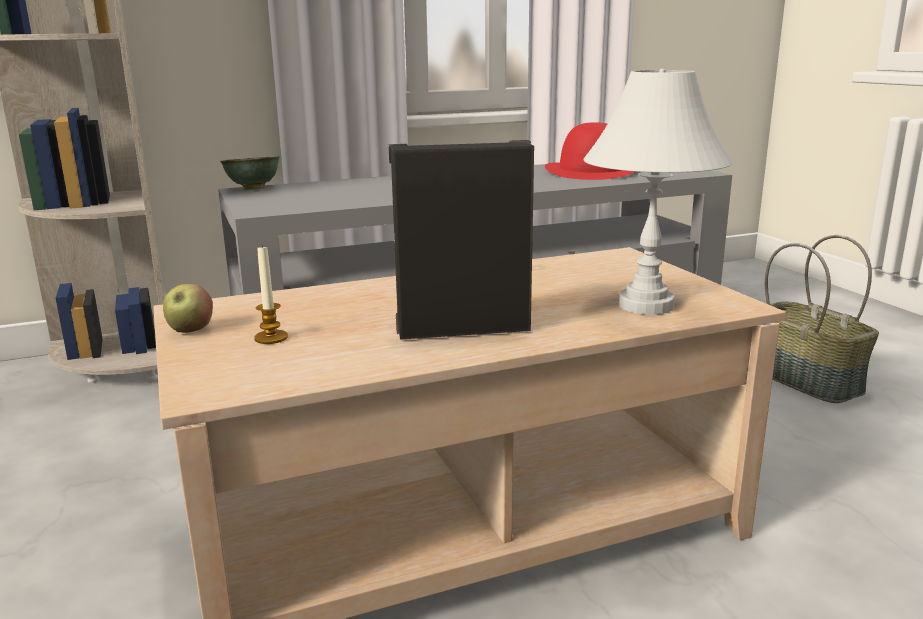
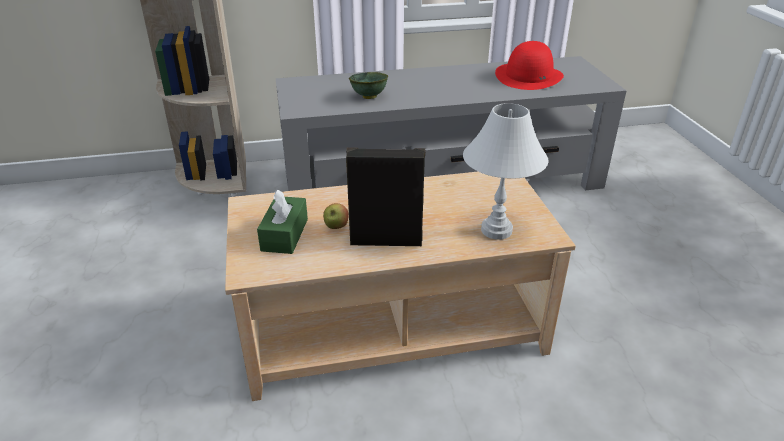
camera: 10 degrees right, 15 degrees up
(190, 331) = (245, 223): apple -> apple (336, 227)
(252, 189) = (296, 82): green bowl -> green bowl (368, 97)
(271, 338) = (284, 235): candle -> green tissue box
(807, 379) = (643, 243): basket -> none

